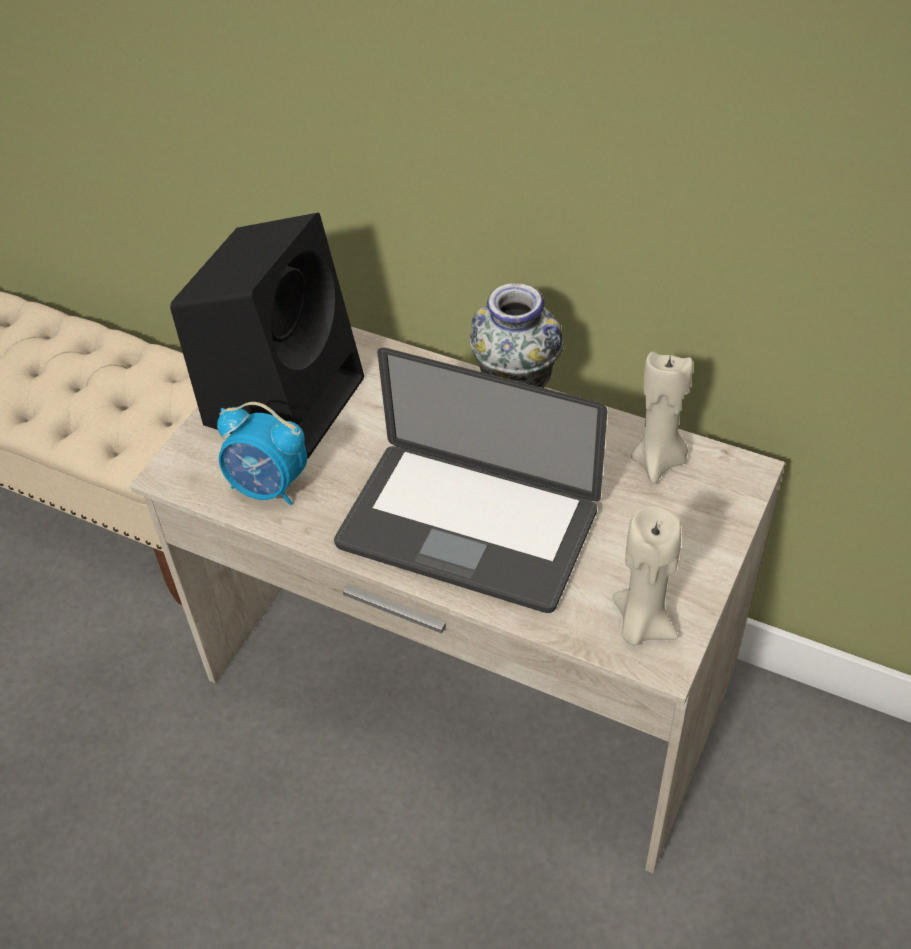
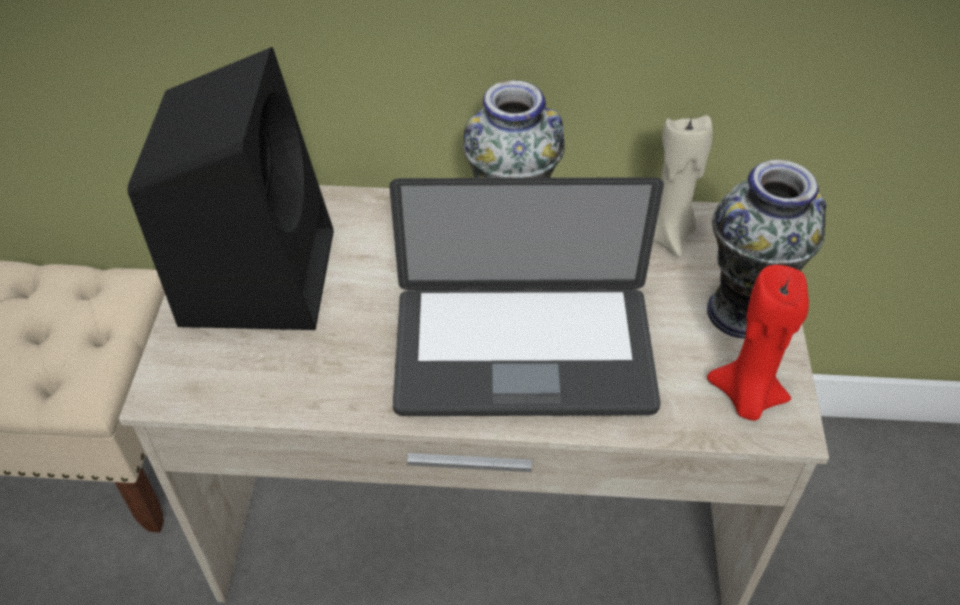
camera: 25 degrees left, 0 degrees up
(269, 487) = (286, 373): alarm clock -> none
(641, 625) = (746, 397): beige candle -> red candle
(685, 551) = (742, 312): none -> vase

